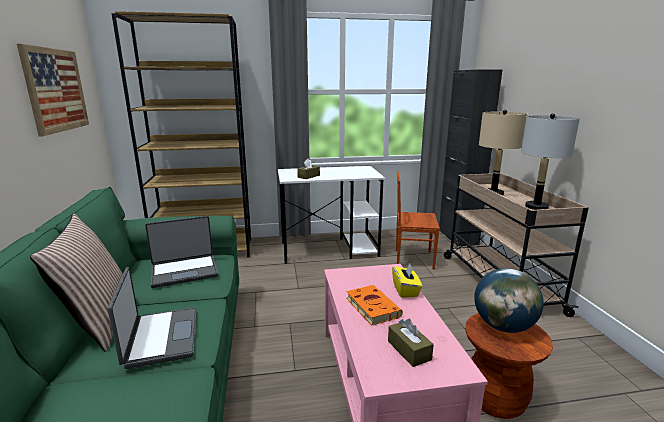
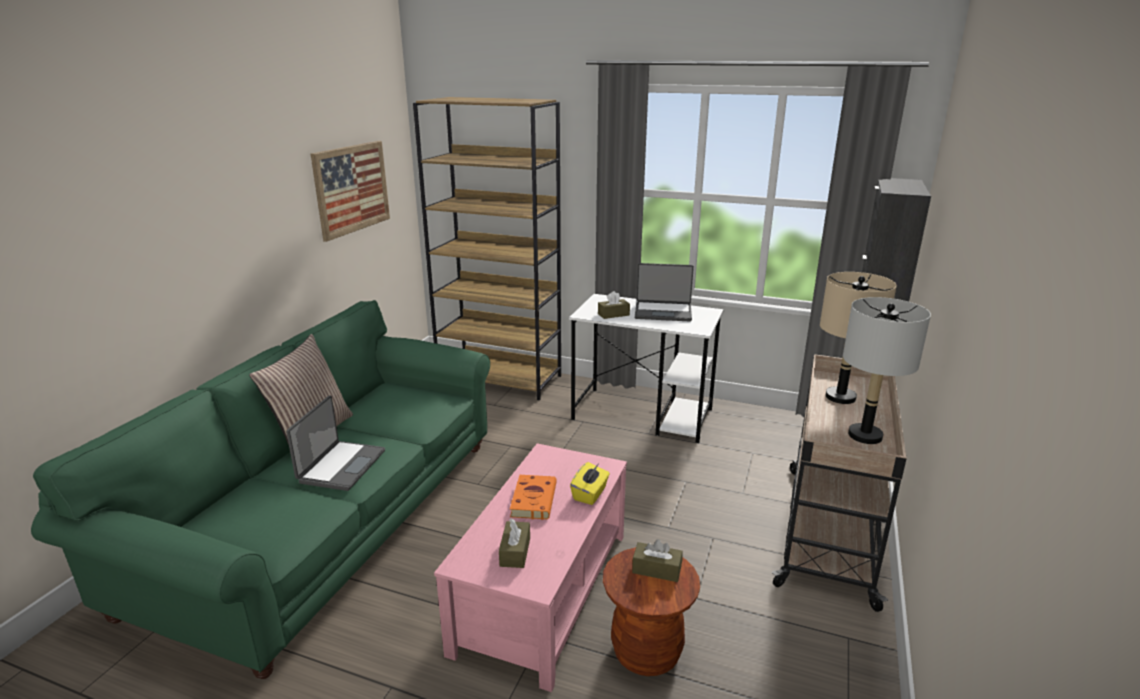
camera: 30 degrees right, 5 degrees up
(184, 271) = (409, 406): laptop -> laptop (663, 312)
(413, 258) = (742, 459): brown chair -> none
(503, 326) = (656, 569): globe -> brown tissue box

